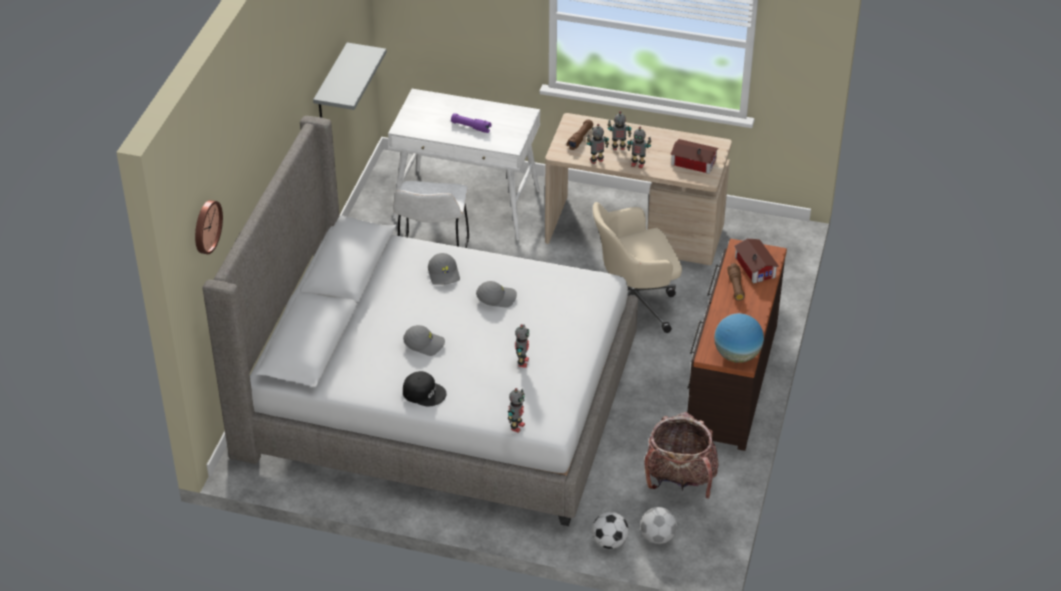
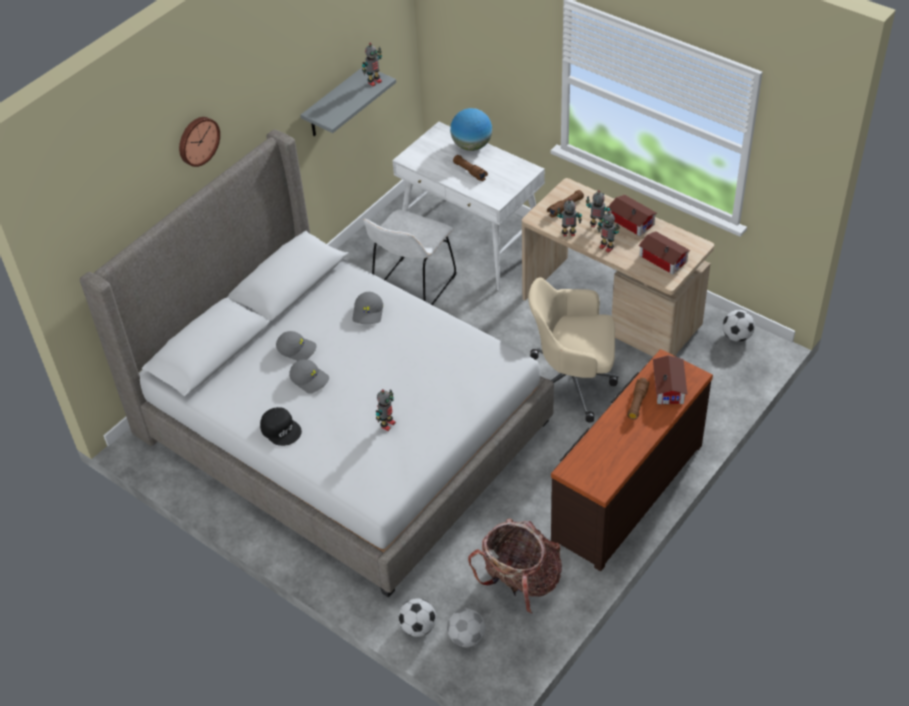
camera: 25 degrees right, 5 degrees up
(205, 226) = (96, 220): wall clock -> wall clock (197, 140)
(471, 127) = (470, 172): purple flashlight -> brown flashlight
(496, 297) = (402, 350): grey cap -> grey cap (297, 349)
(516, 426) = (344, 491): toy robot -> toy robot (374, 82)
(646, 136) = (631, 220): none -> toy house
(737, 355) = (597, 479): globe -> globe (471, 146)
(758, 227) = (736, 336): none -> football

